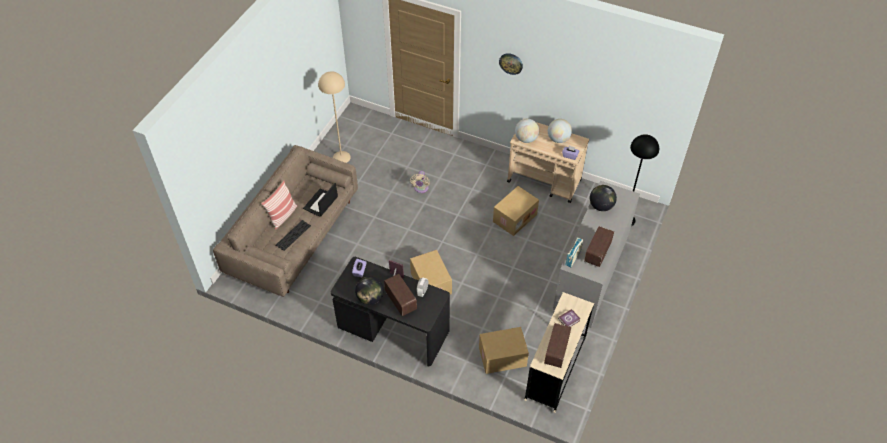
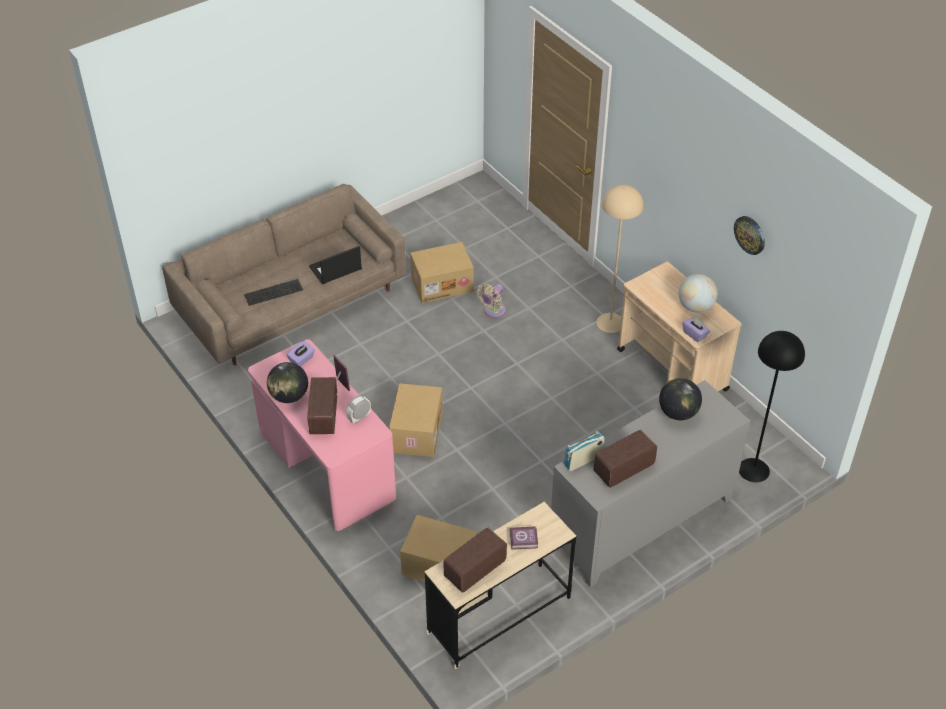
camera: 30 degrees right, 5 degrees down
(283, 216) = (279, 265): pillow -> none
(341, 157) = (420, 232): beige floor lamp -> beige floor lamp (610, 322)
(392, 329) = (325, 466): black desk -> pink desk
(511, 63) = (660, 167): wall clock -> wall clock (750, 235)
(514, 217) = (592, 399): cardboard box -> cardboard box (442, 284)
(526, 139) = (648, 289): globe -> none

